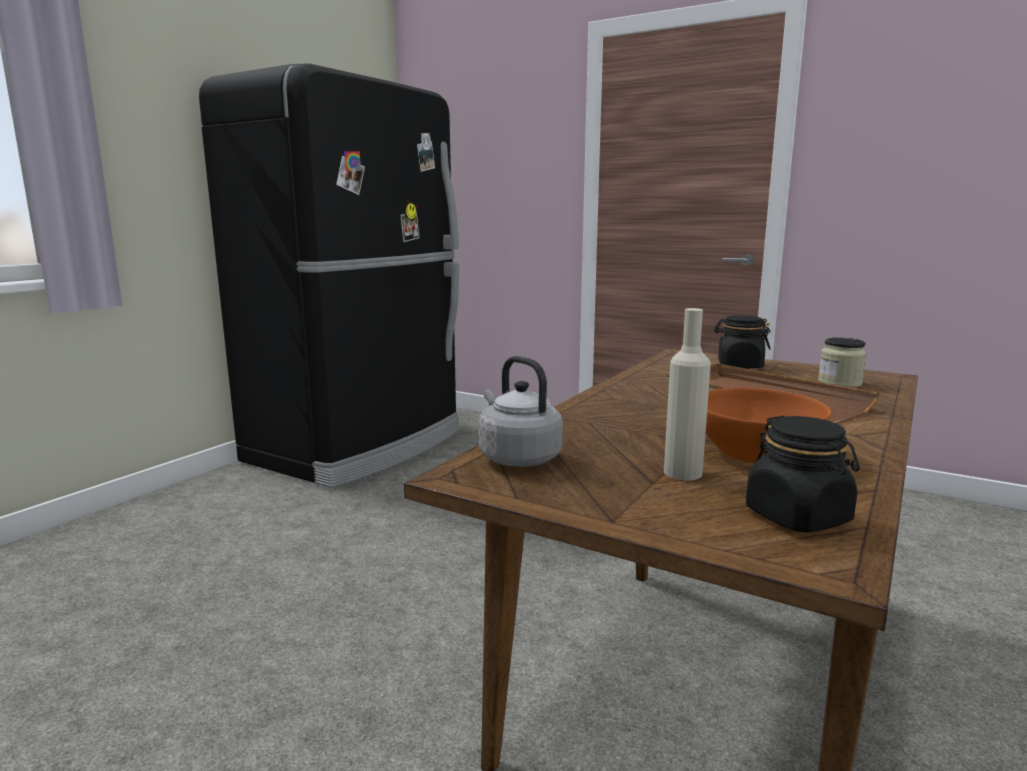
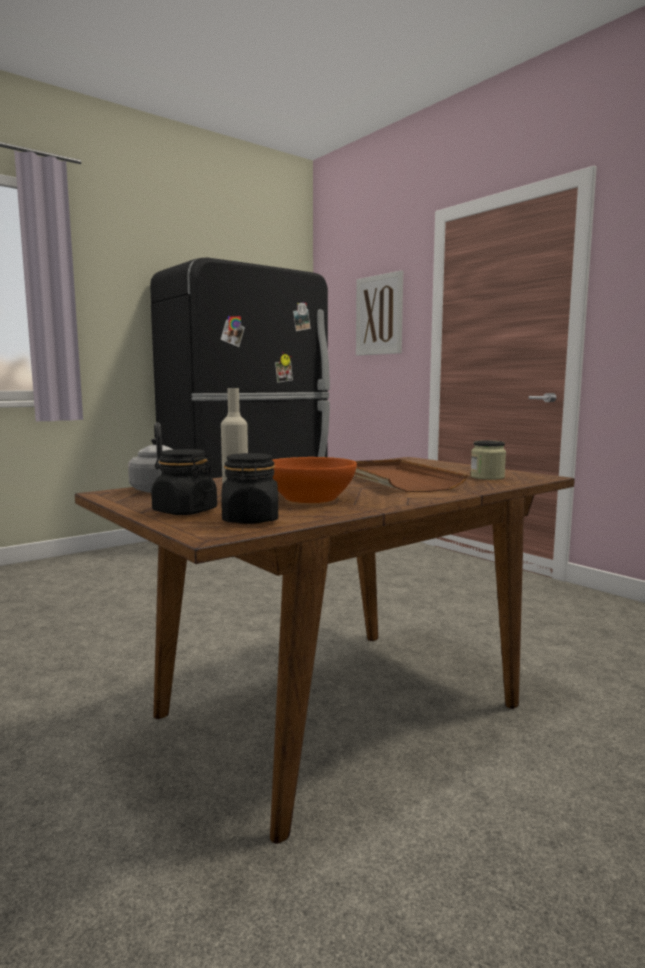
camera: 20 degrees right, 5 degrees down
(505, 150) = (379, 315): none -> picture
(739, 366) = (435, 466): black jar -> black jar (184, 511)

